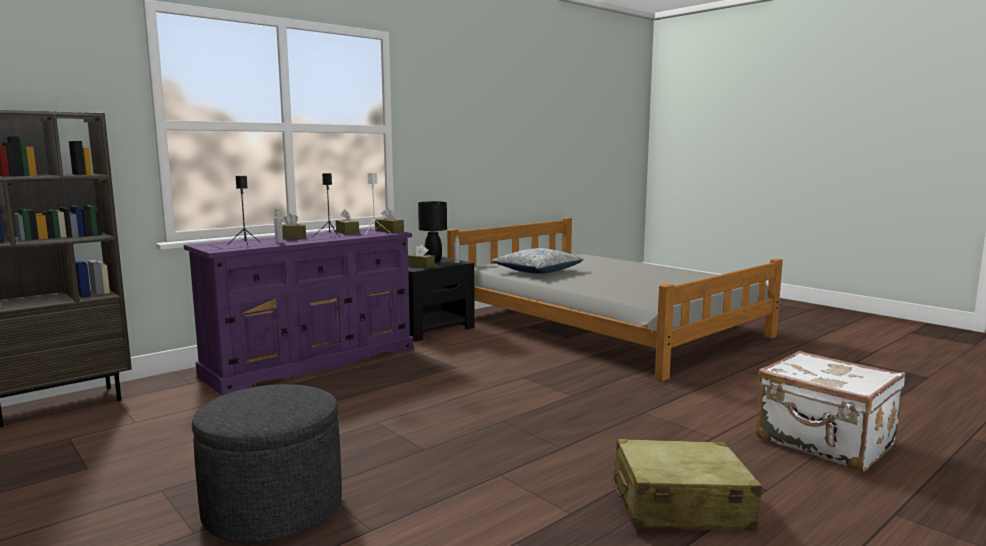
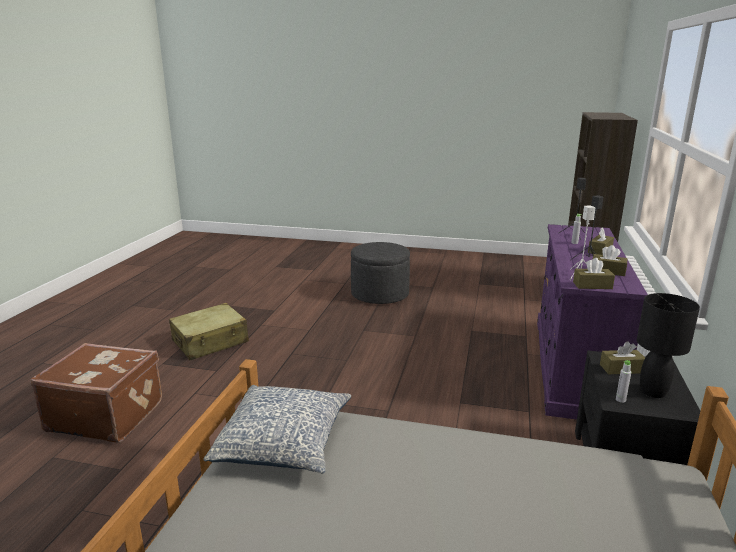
camera: 145 degrees right, 10 degrees up
(538, 271) = (546, 482): pillow -> pillow (284, 442)
(824, 443) = (107, 415): white suitcase -> brown suitcase

